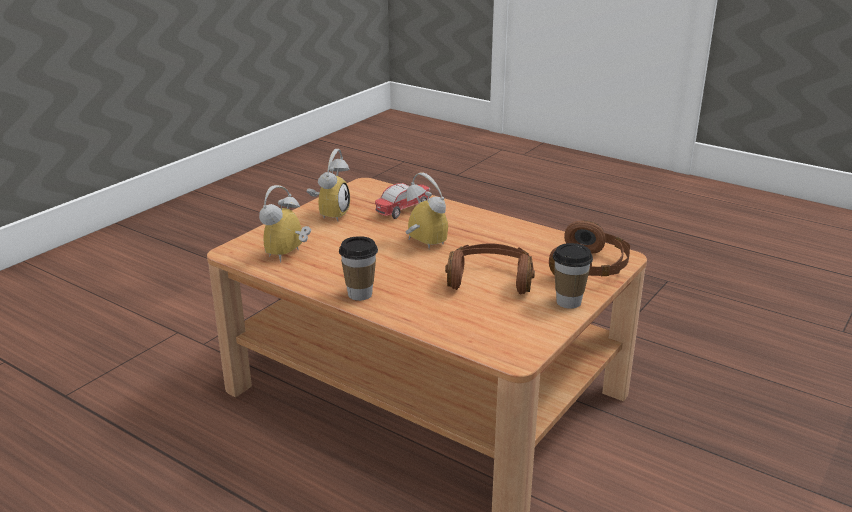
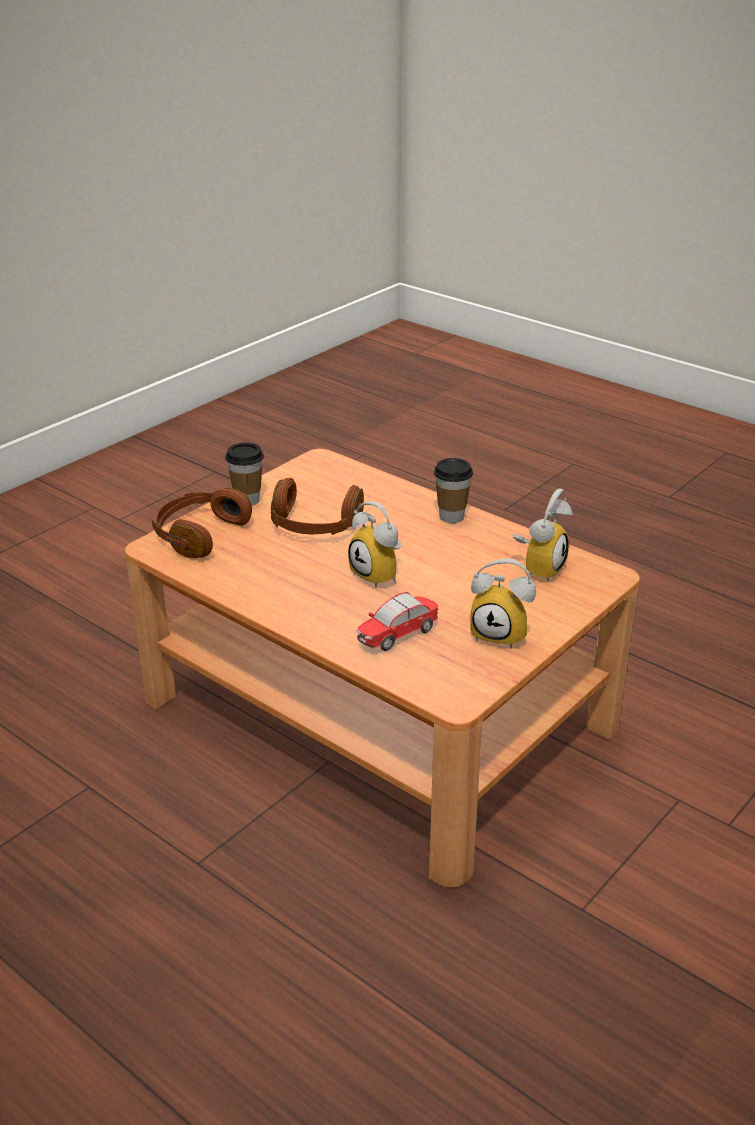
camera: 175 degrees left, 5 degrees up
(330, 214) = (502, 634): alarm clock -> alarm clock turned 90 degrees counterclockwise

